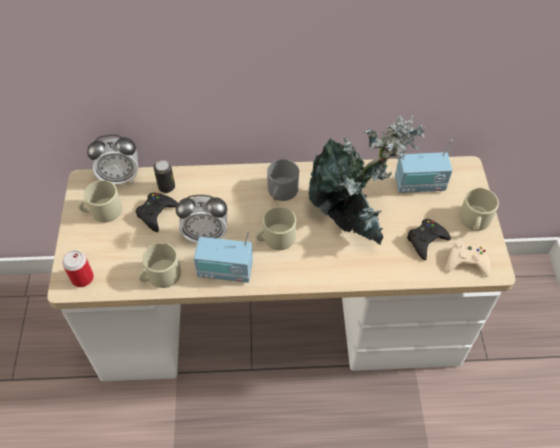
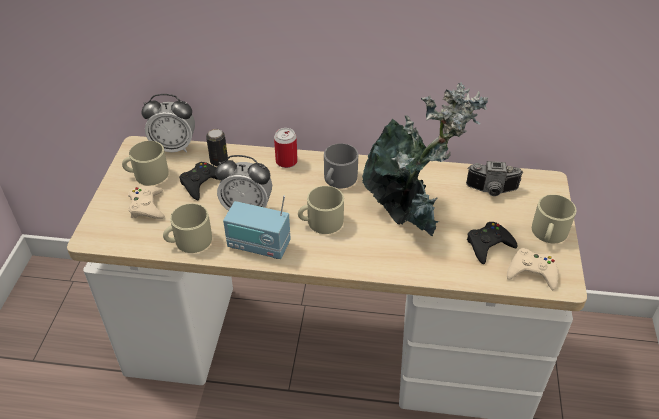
camera: 10 degrees right, 10 degrees down
(82, 278) = (108, 232): can -> can (286, 161)
(111, 245) = (147, 206): none -> beige game controller
(419, 185) = (492, 191): radio -> camera

